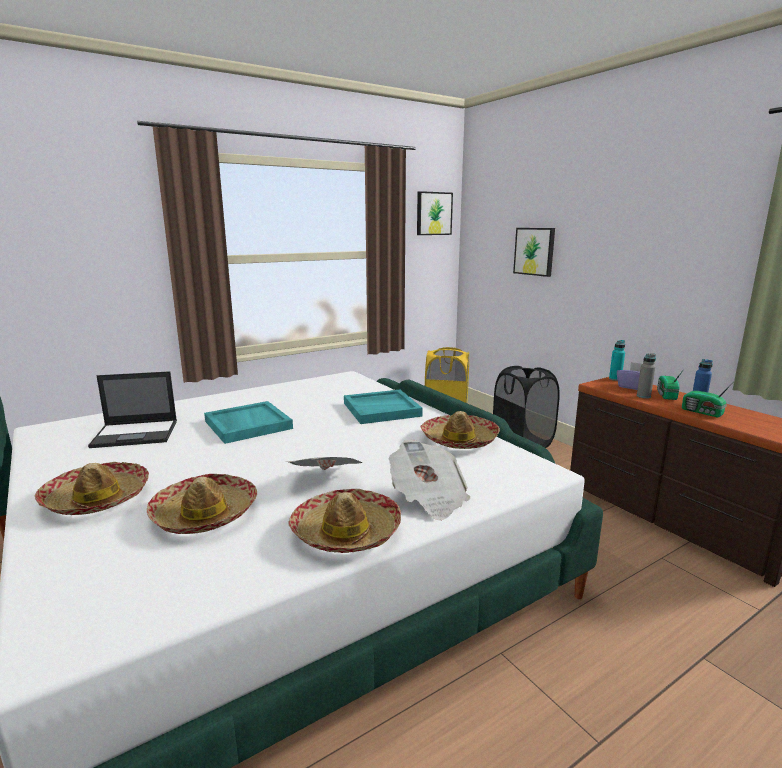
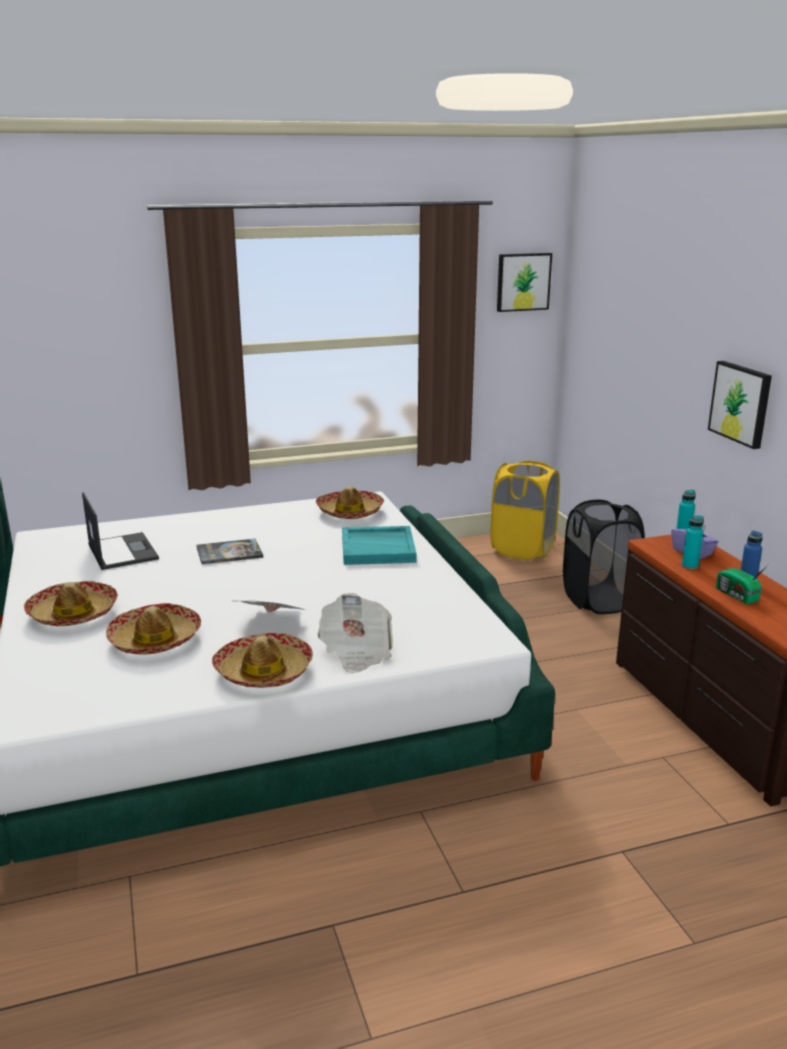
camera: 15 degrees right, 5 degrees up
(137, 434) = (122, 551): laptop -> laptop turned 120 degrees counterclockwise
(247, 425) = (229, 552): turquoise tray -> book
(459, 440) = (434, 595): hat -> hat (350, 512)
(535, 251) = (636, 349): picture -> picture (741, 403)
(643, 396) = (689, 566): grey bottle -> turquoise bottle
(666, 395) = (720, 567): radio -> none

